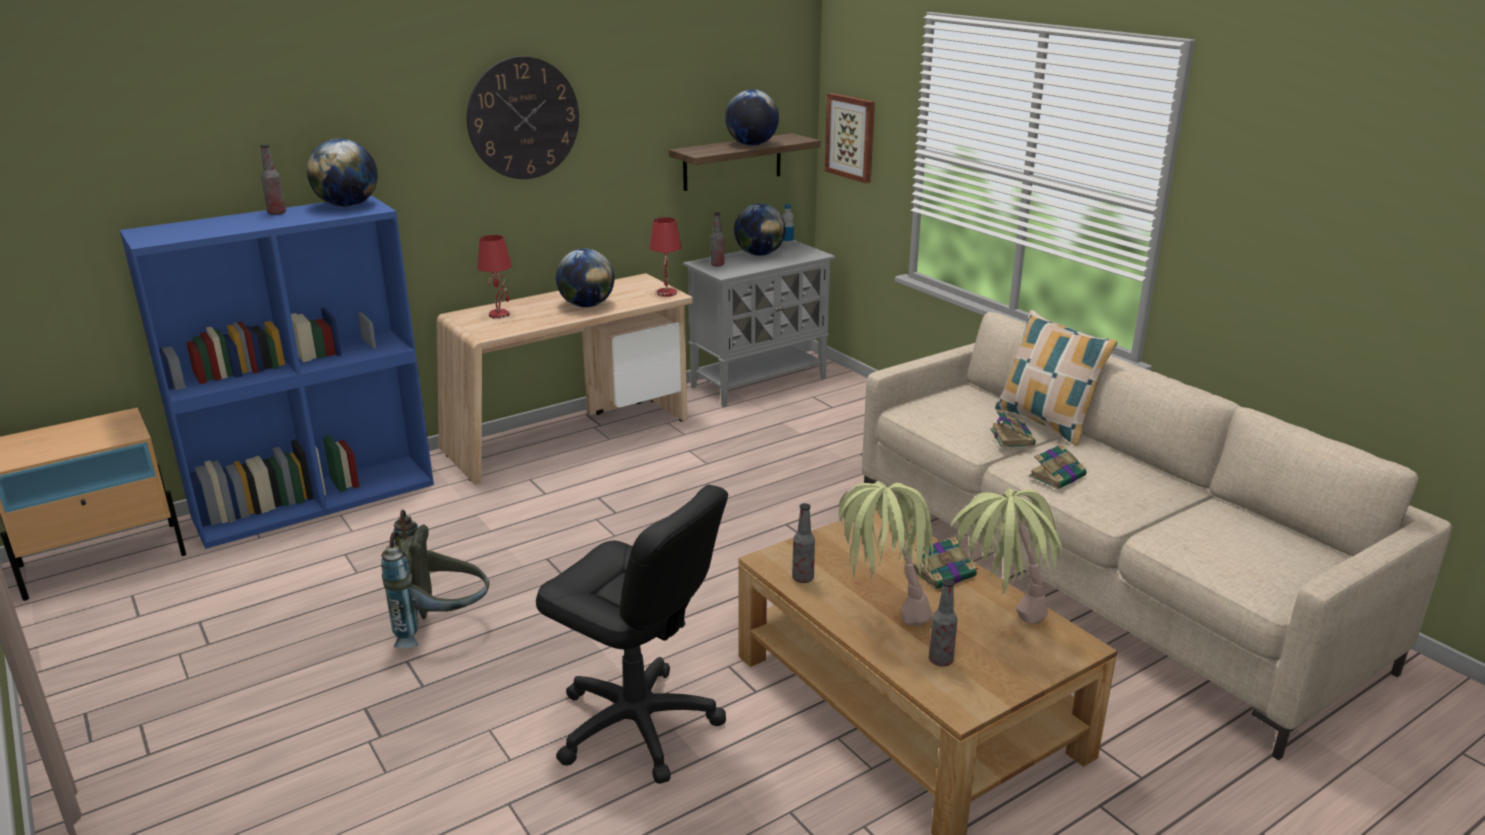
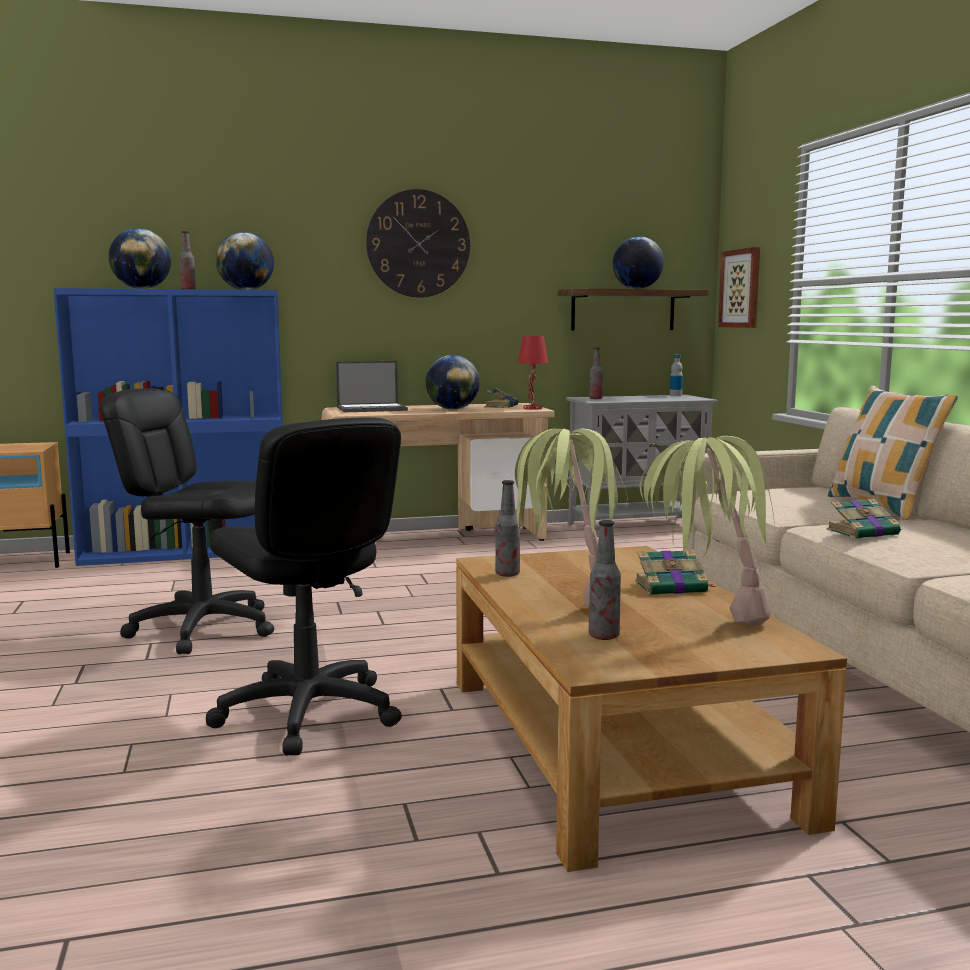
camera: 20 degrees right, 15 degrees down
(443, 627) = (203, 628): grey backpack -> black office chair
(499, 314) = (372, 409): red table lamp -> laptop
(759, 254) = (642, 397): globe -> globe (142, 289)
(1011, 437) = (830, 510): book -> book (501, 406)

